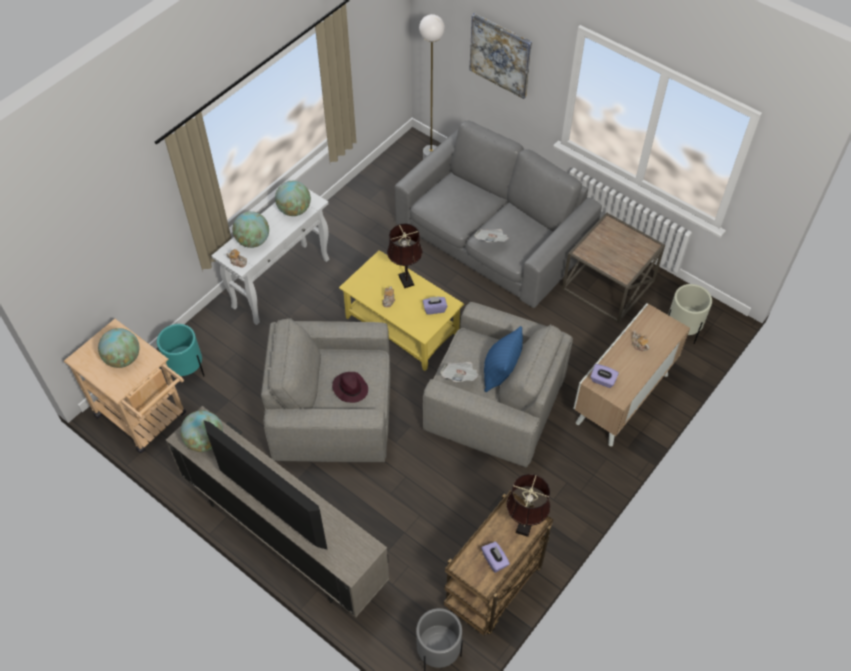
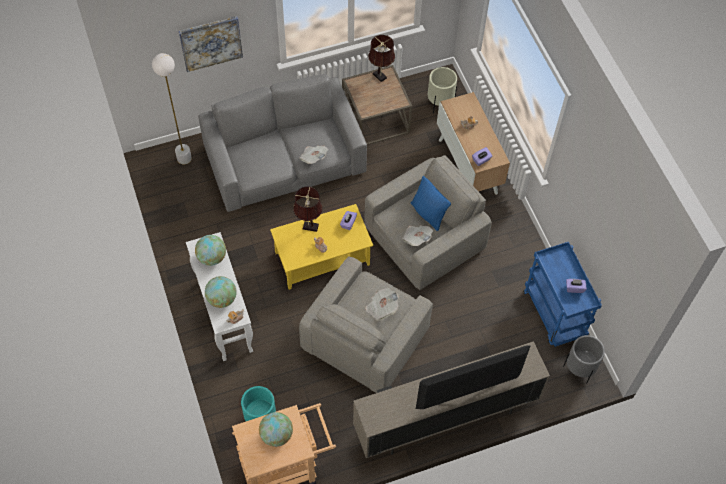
camera: 60 degrees left, 5 degrees up
(205, 441) = (385, 411): globe -> none
(350, 388) = (381, 308): purple hat -> newspaper
(494, 588) = (555, 314): brown cart -> blue cart
(524, 527) = (561, 260): brown table lamp -> brown table lamp (380, 77)

